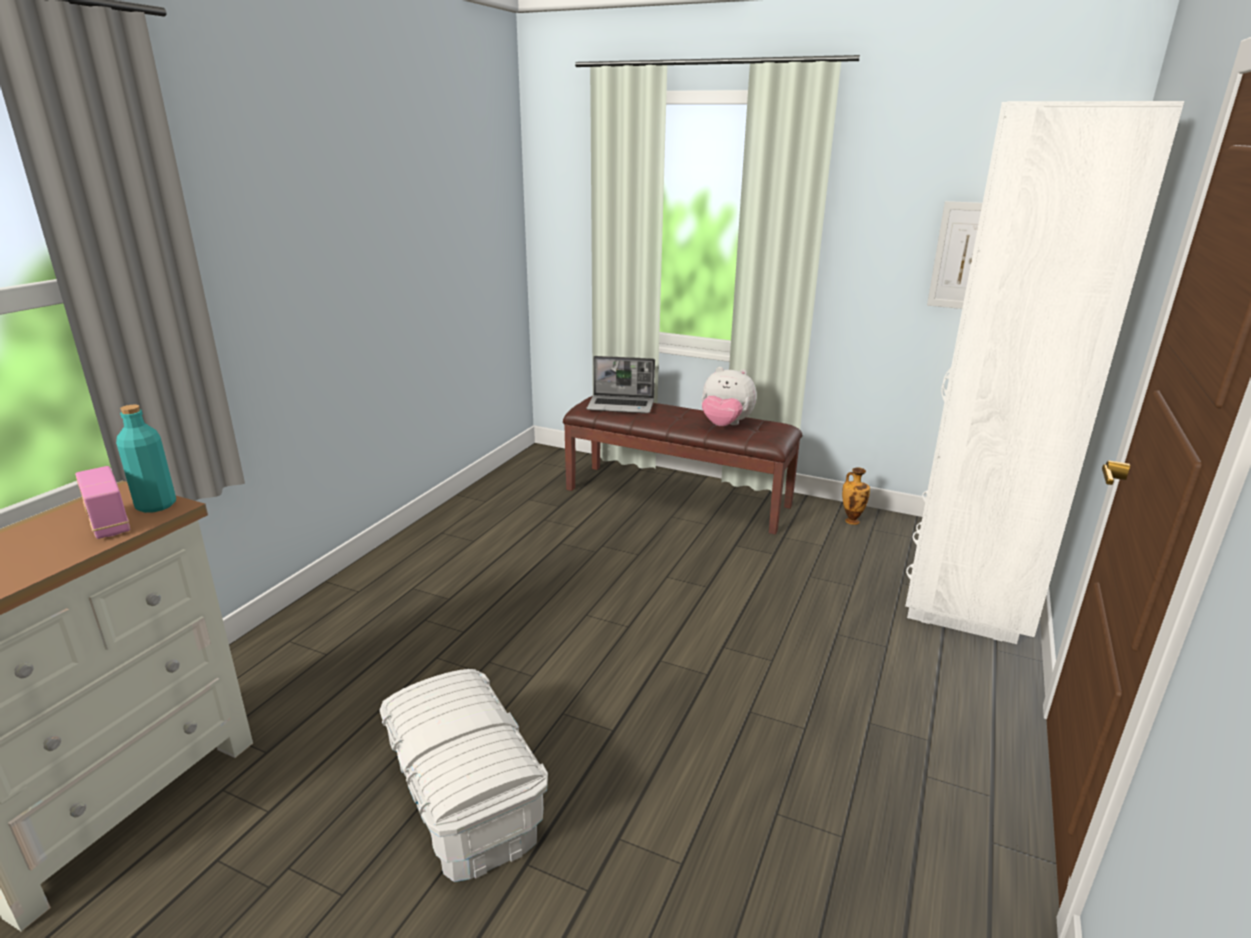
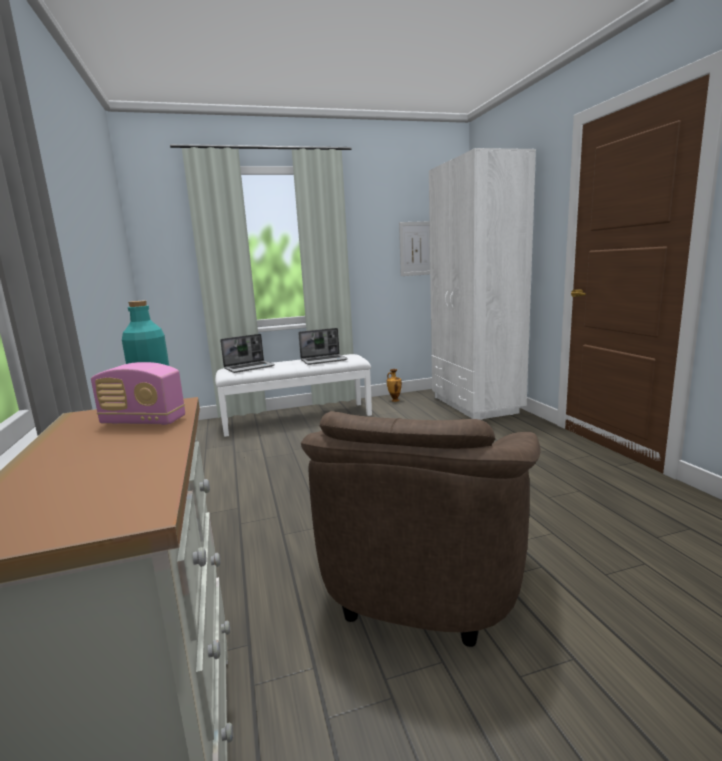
camera: 40 degrees left, 10 degrees down
(464, 800) = (423, 577): white storage box -> brown armchair
(678, 497) = (298, 418): brown bench -> white bench
(725, 425) = (324, 360): plush toy -> laptop

